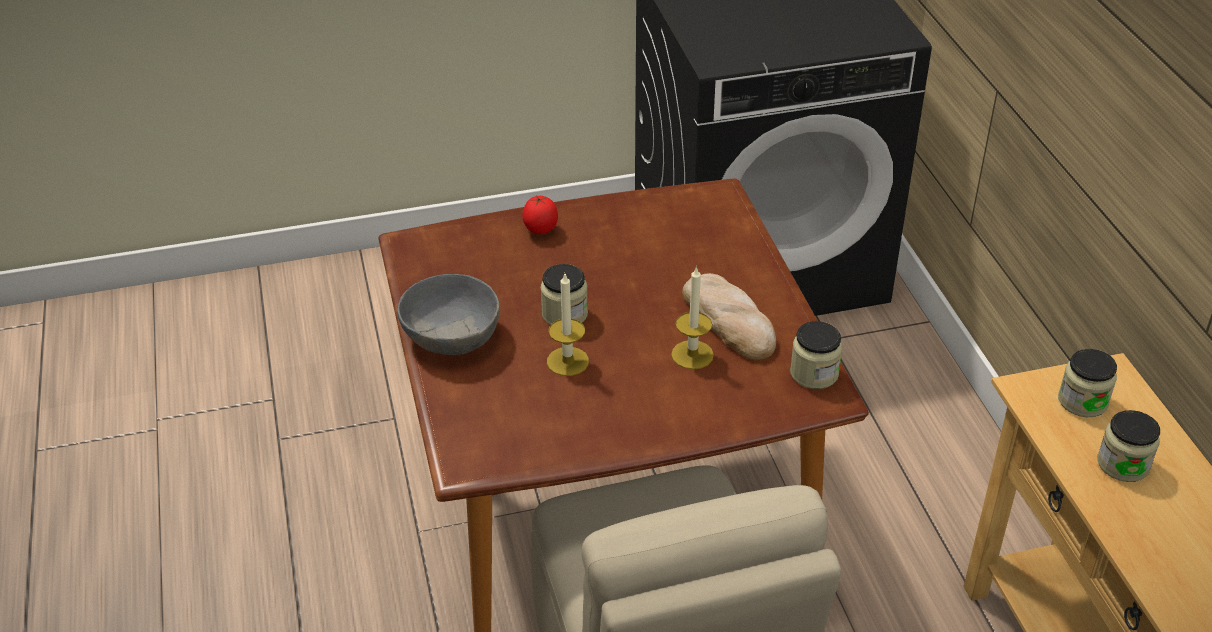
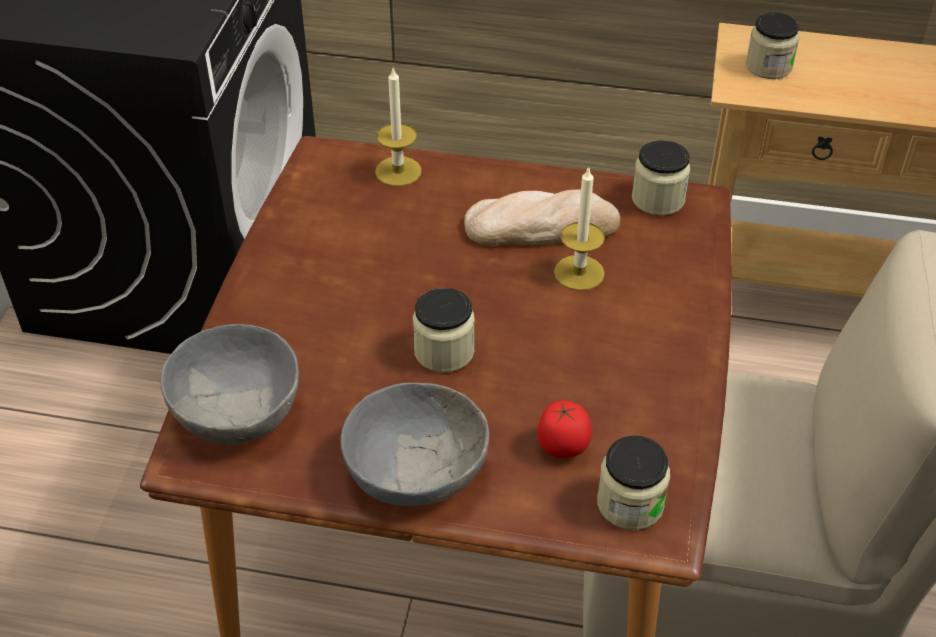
camera: 65 degrees left, 5 degrees up
(457, 247) = (238, 409): none -> grey bowl
(540, 230) = (269, 320): tomato -> tomato (563, 448)
(567, 361) = (530, 376): candle -> candle (398, 171)
(1123, 464) = (854, 78): jar -> jar (630, 503)

